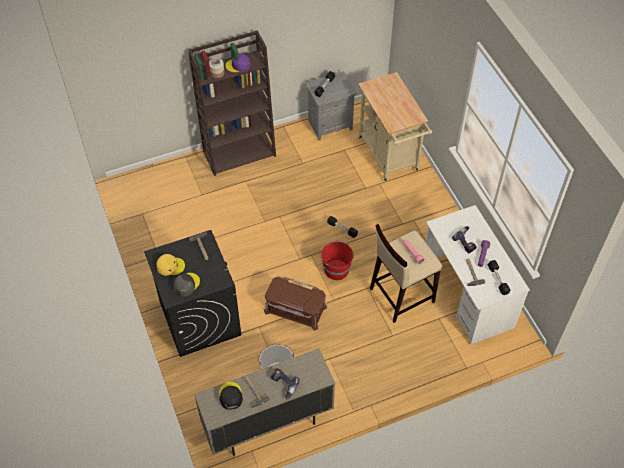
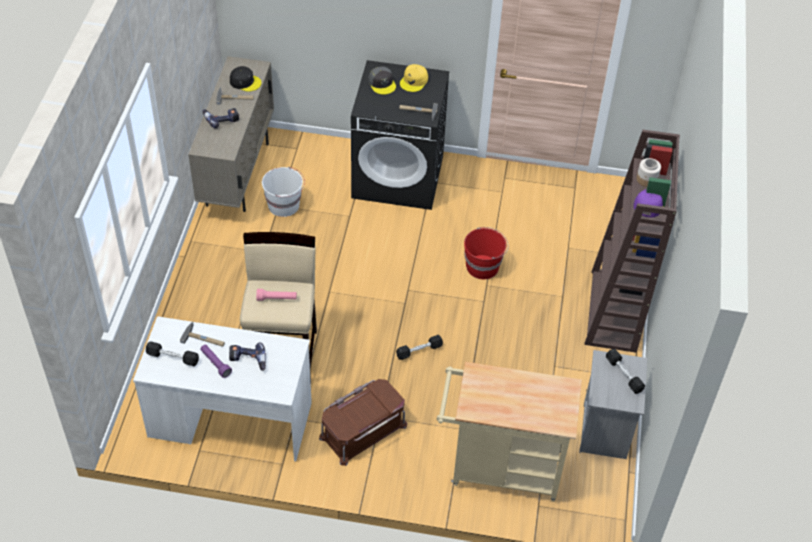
camera: 120 degrees right, 5 degrees down
(295, 310) = (344, 253): brown storage box -> brown storage box (362, 430)
(336, 269) = (367, 314): red bucket -> red bucket (483, 266)

